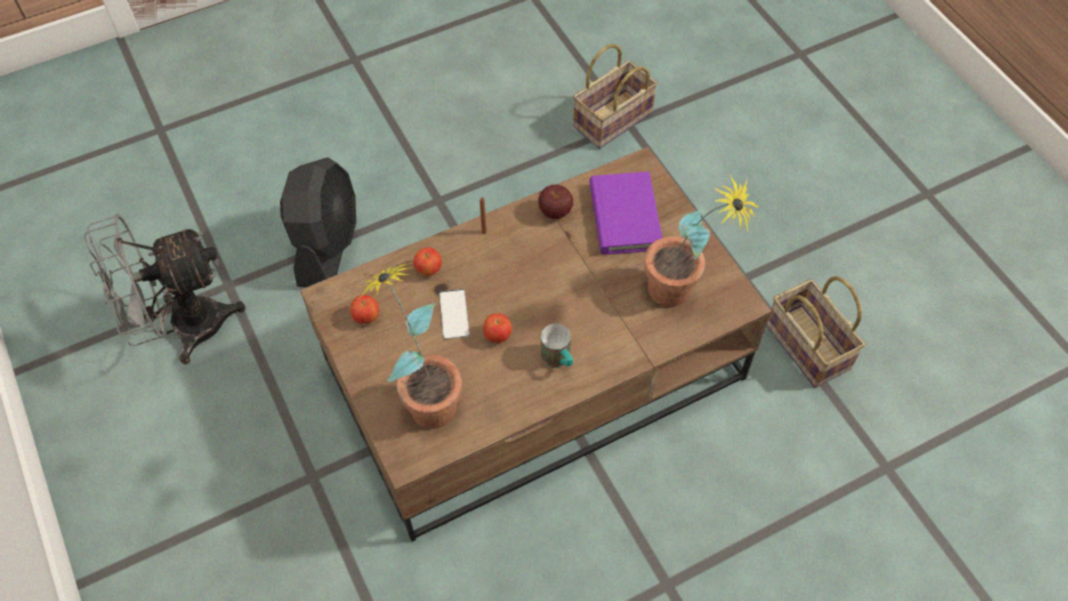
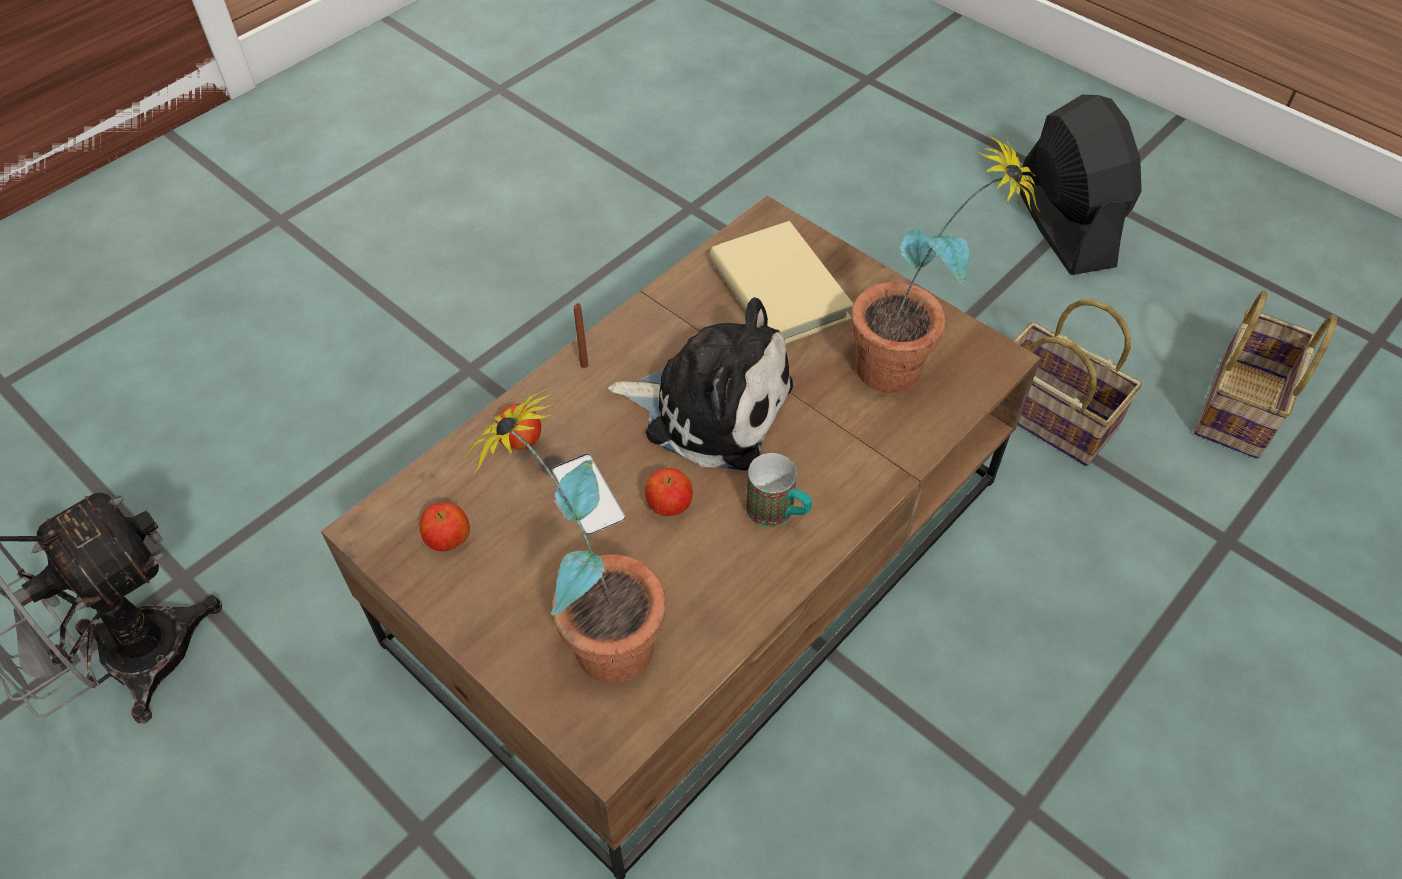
camera: 20 degrees left, 5 degrees down
(327, 244) = (323, 474): black fan -> black fan (1063, 225)
(548, 281) = (710, 407): none -> plush toy
(555, 212) = (677, 310): apple -> none
(612, 122) = (670, 211): basket -> basket (1241, 410)
(624, 216) = (779, 291): purple book -> beige book

